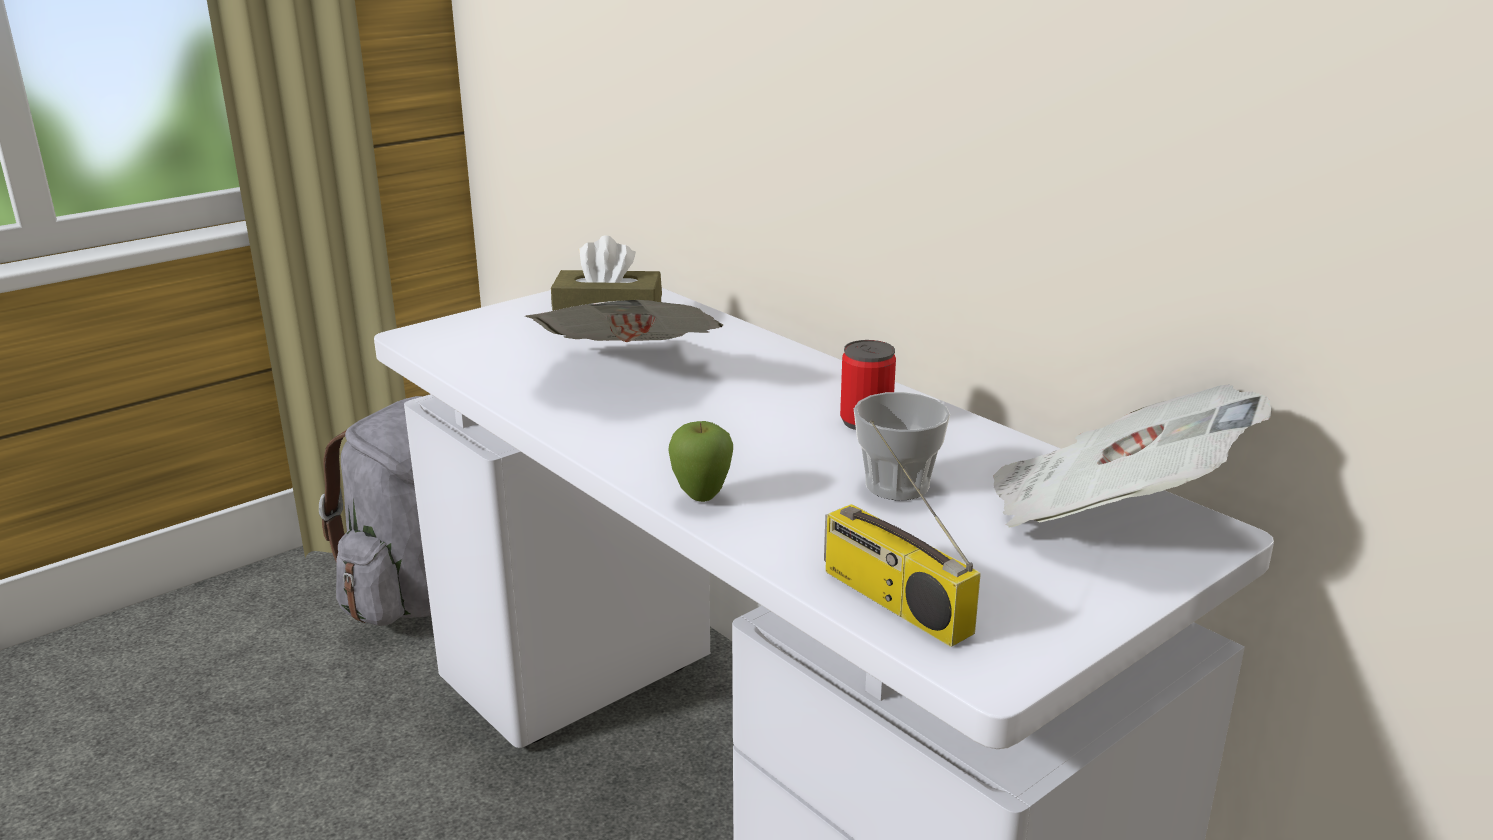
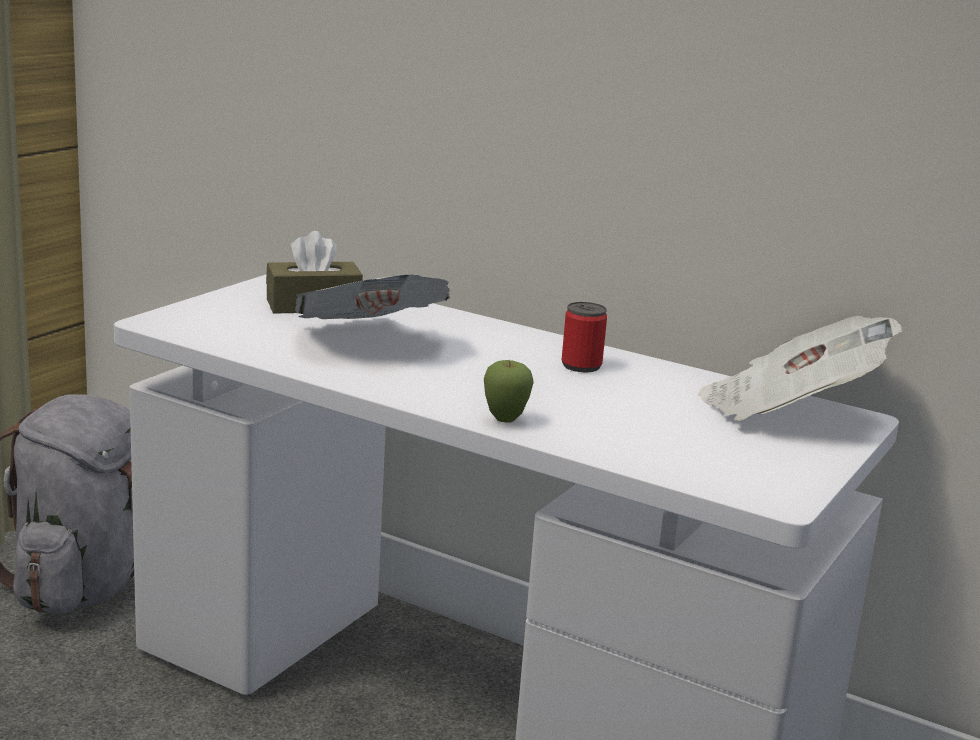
camera: 20 degrees left, 5 degrees down
(891, 601) = (688, 470): radio -> none
(897, 485) = (637, 404): cup -> none

